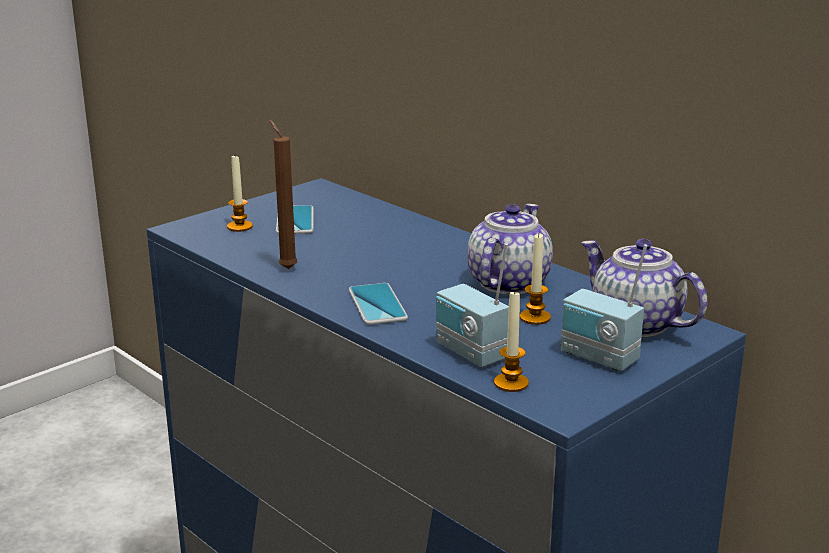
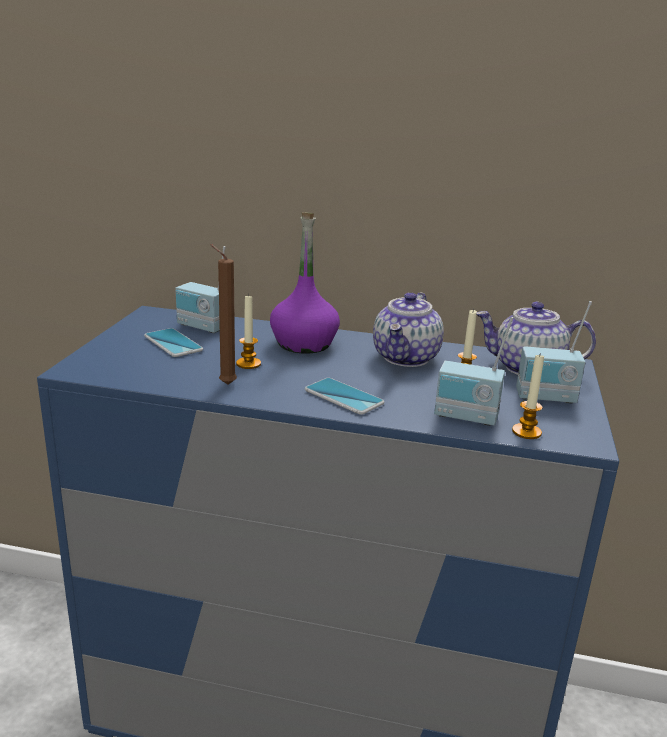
camera: 35 degrees left, 0 degrees up
(239, 227) = (130, 357): candle -> candle (248, 364)
(344, 210) = (201, 327): none -> radio
(420, 246) = (304, 344): none -> purple bottle
(507, 282) = (406, 358): teapot -> teapot turned 150 degrees counterclockwise

